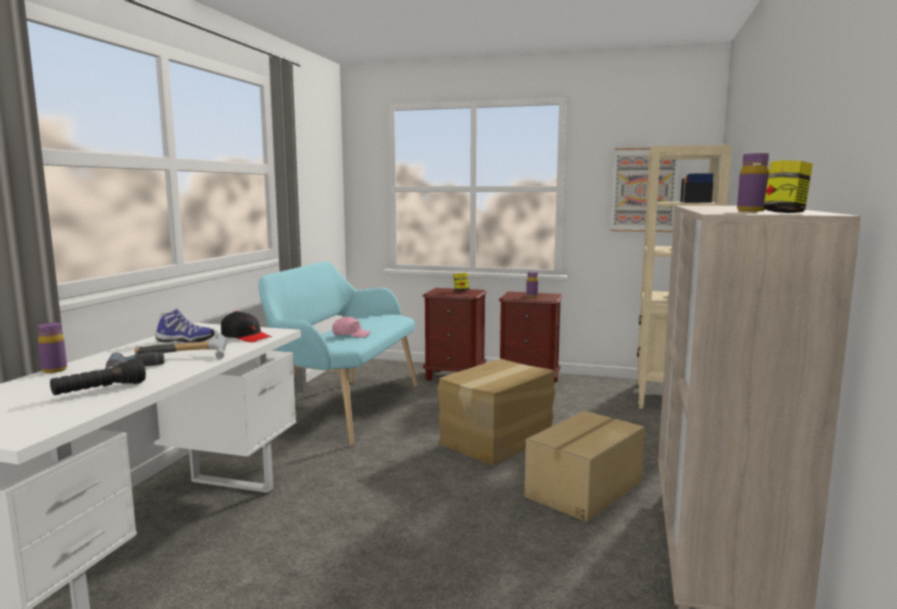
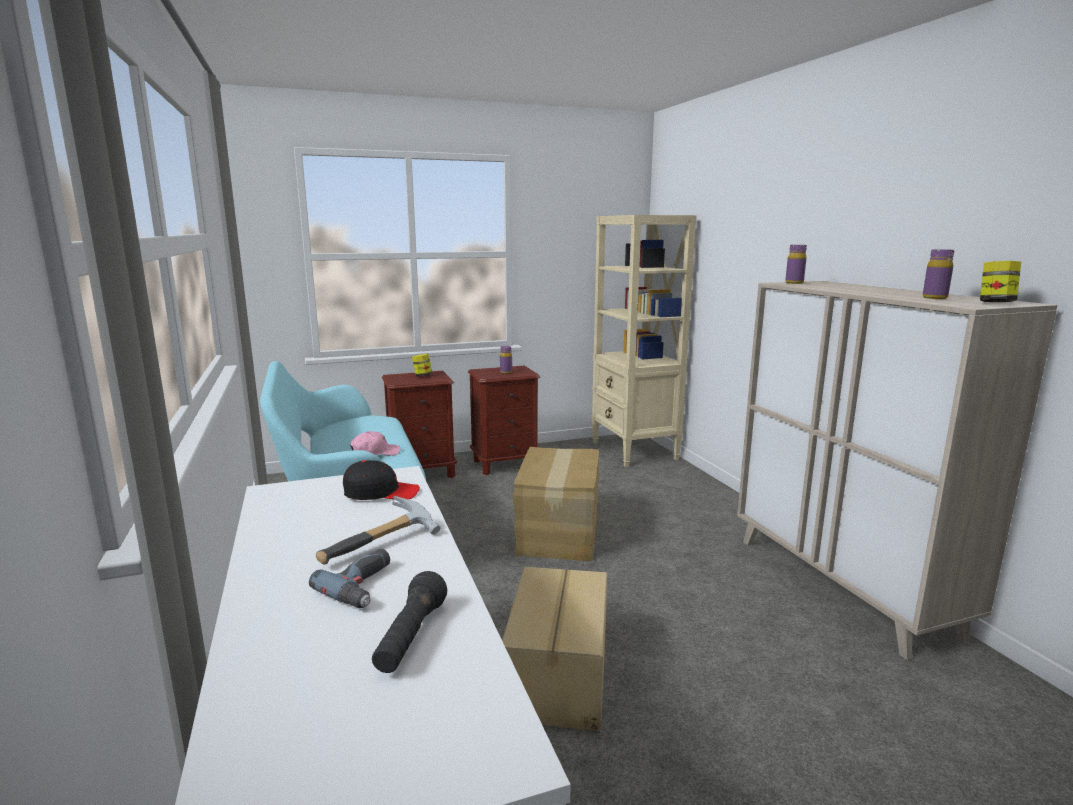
camera: 35 degrees left, 5 degrees up
(54, 370) = (236, 631): purple bottle -> purple bottle (794, 283)
(185, 341) = (312, 520): shoe -> none
(585, 490) = (692, 559): cardboard box -> cardboard box (560, 674)
(644, 190) = (587, 254): picture -> none

